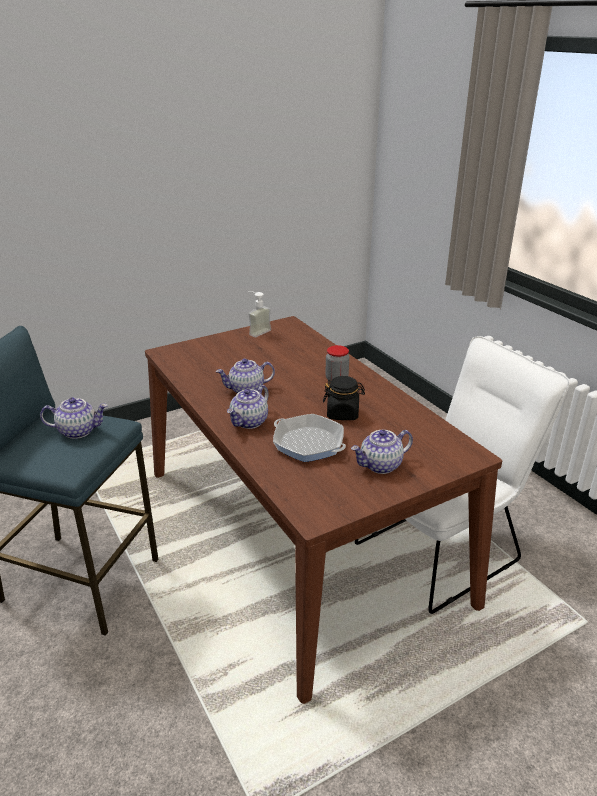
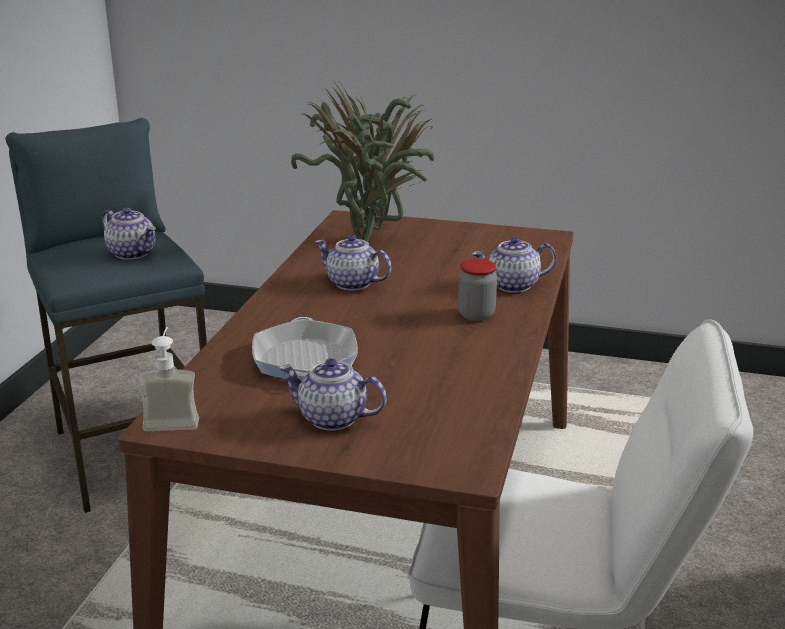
camera: 45 degrees right, 5 degrees down
(204, 359) = (371, 239): none -> potted plant
(249, 422) = (291, 313): teapot -> teapot (512, 285)
(256, 331) = (488, 232): soap dispenser -> soap dispenser (172, 419)
(343, 413) = (405, 350): black jar -> none

